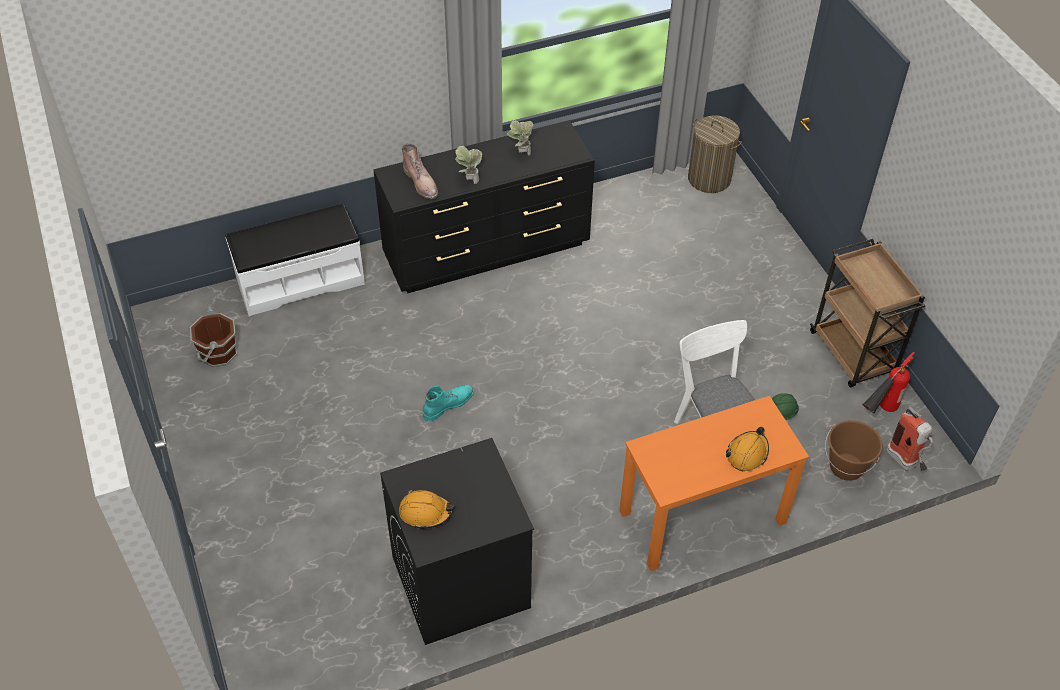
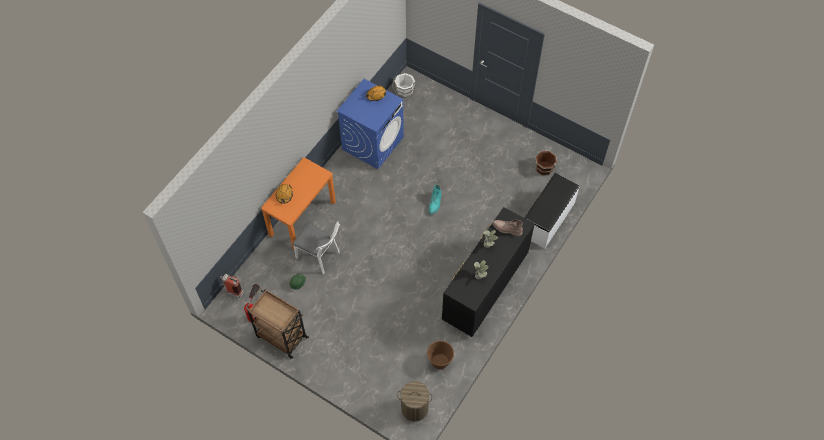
camera: 145 degrees right, 10 degrees up
(298, 657) = (404, 91): none -> white bucket
(459, 582) = (373, 143): black washing machine -> blue washing machine
(846, 467) = (256, 274): brown bucket -> brown bucket (439, 361)

